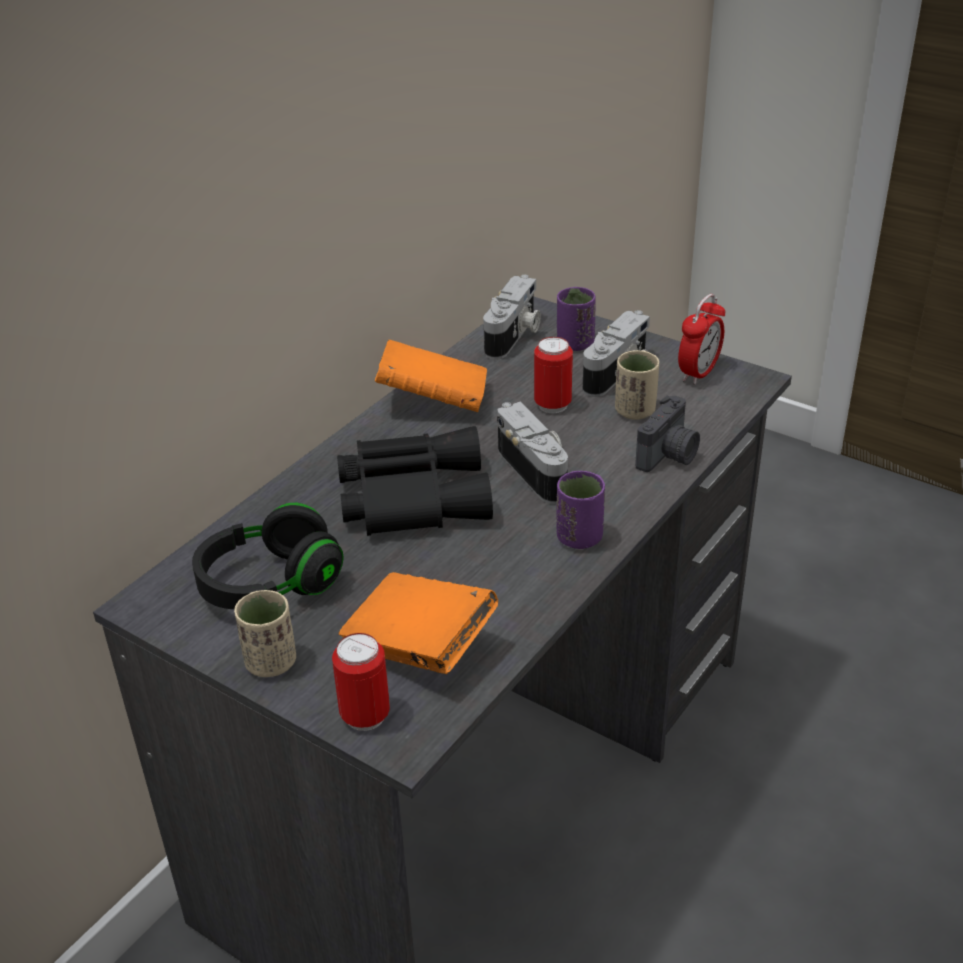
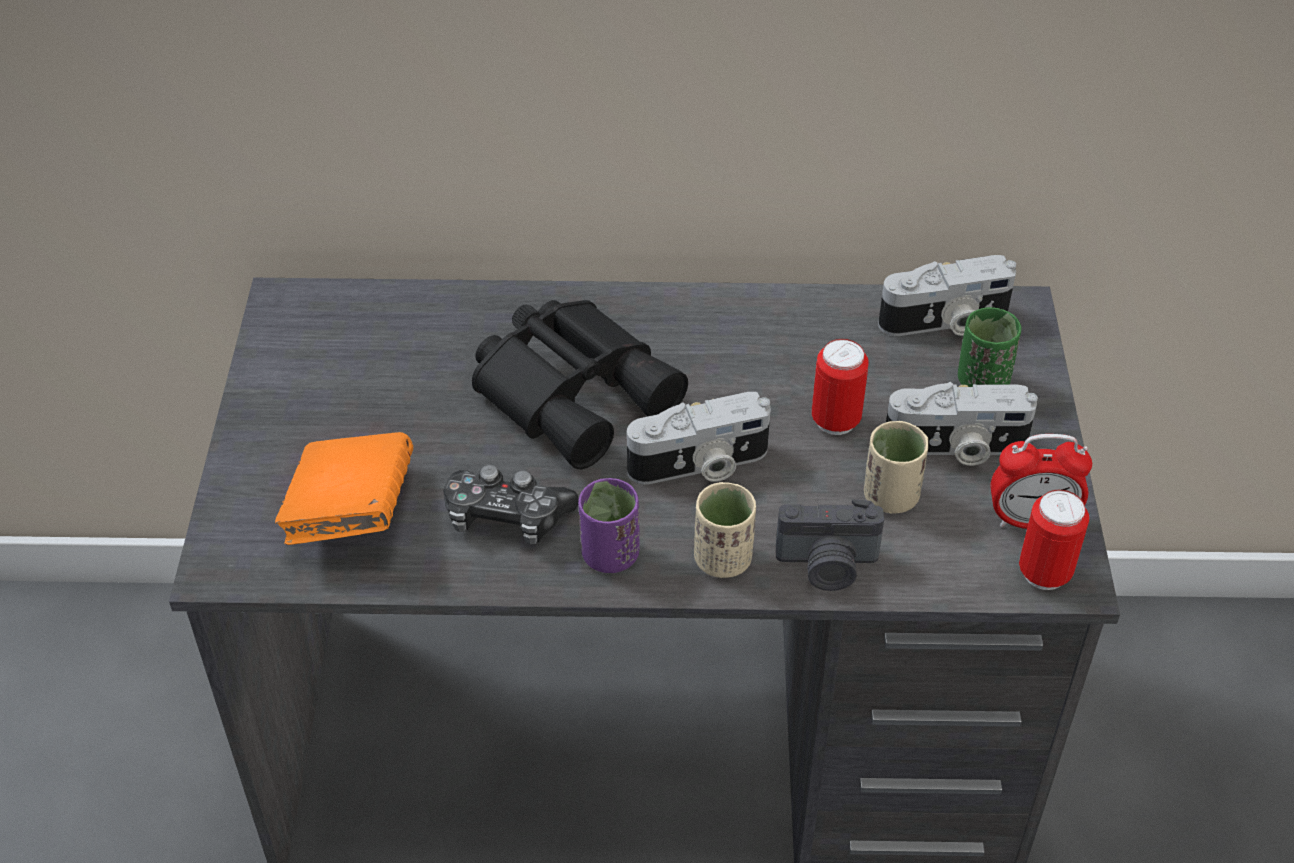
camera: 55 degrees right, 10 degrees up
(270, 584) = (366, 365): black headphones -> none
(271, 662) = (263, 423): beige cup -> beige cup (723, 559)
(365, 716) = (237, 523): can -> can (1044, 573)
(433, 401) = (753, 323): orange book -> none
(499, 571) = (506, 517): none -> game controller
(537, 470) = (700, 466): camera -> camera turned 45 degrees clockwise
(575, 343) = (982, 381): purple cup -> green cup

